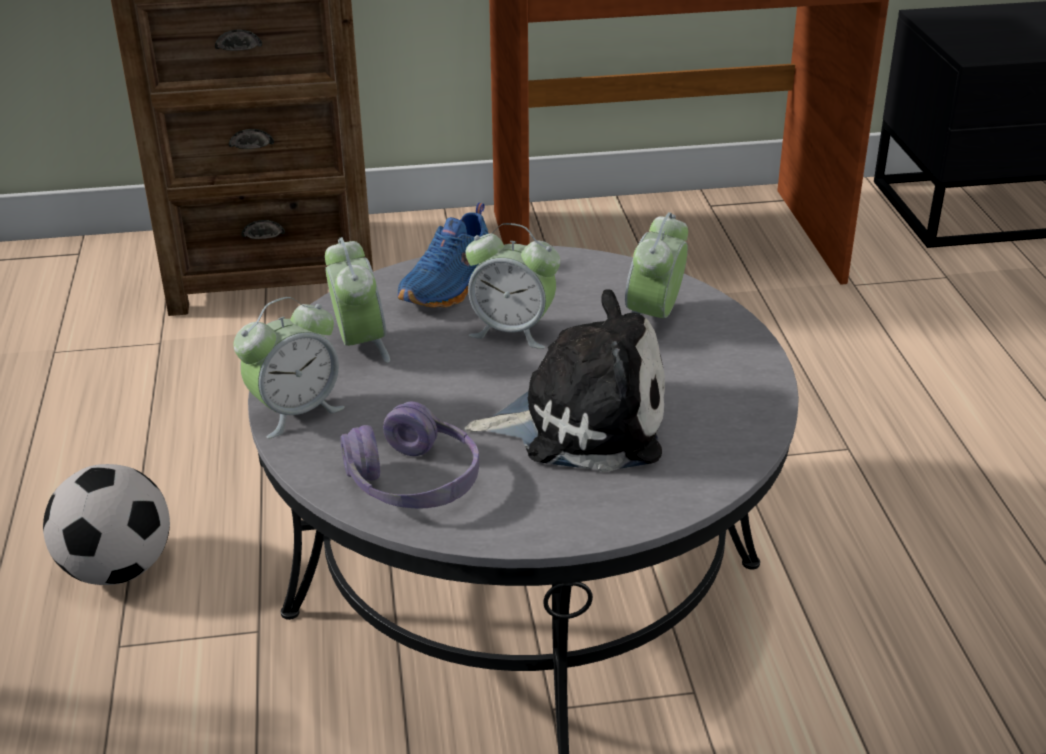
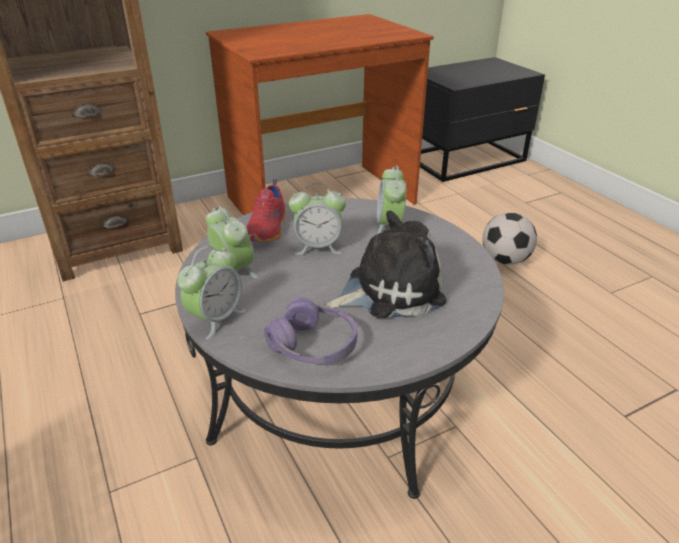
camera: 20 degrees left, 0 degrees up
(117, 569) = (89, 441): football -> football (505, 260)
(450, 286) = (268, 229): blue shoe -> red shoe

